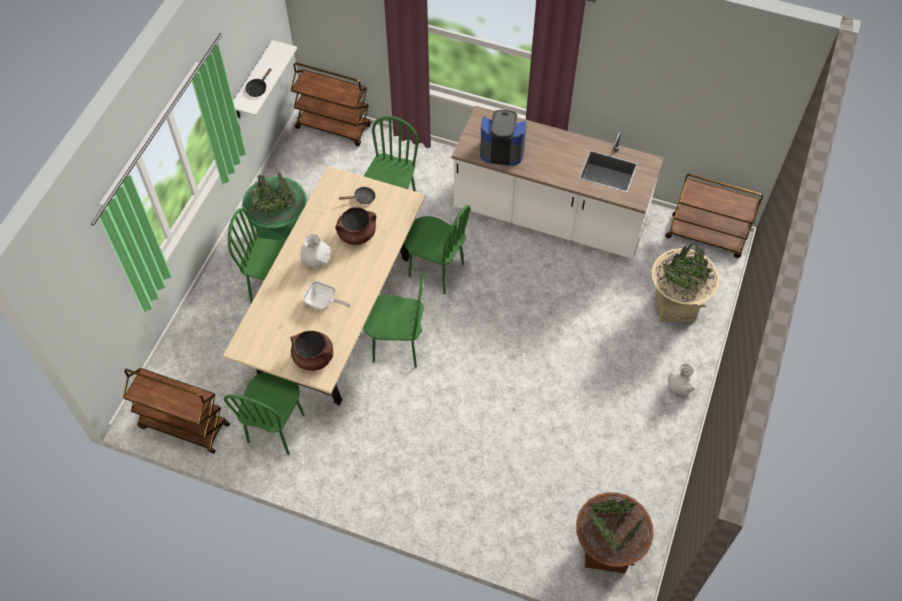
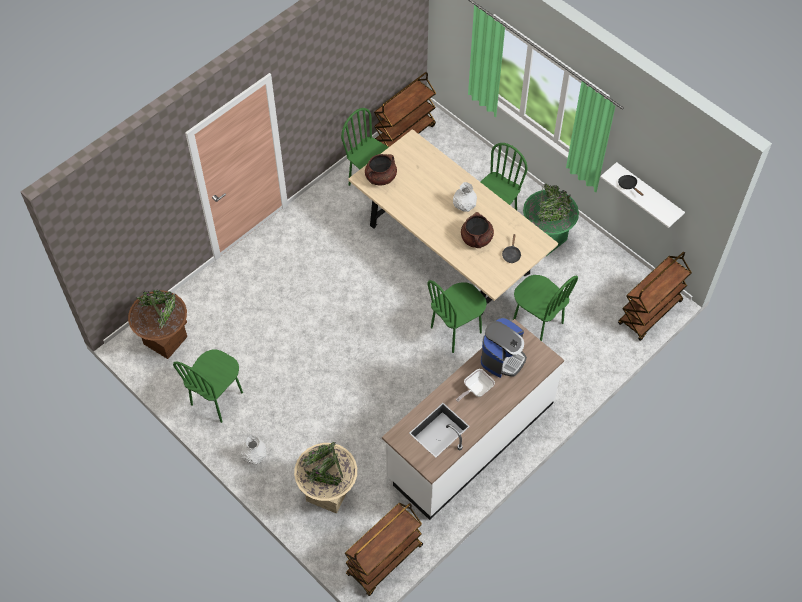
camera: 115 degrees right, 0 degrees up
(323, 303) = (423, 197): frying pan -> frying pan (476, 390)
(397, 346) = (399, 278): green chair -> green chair (217, 399)

